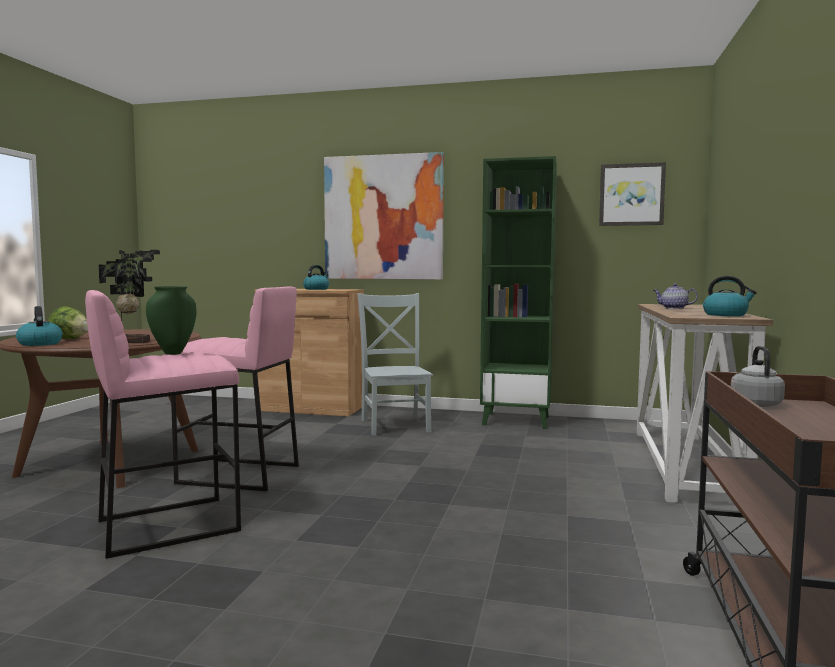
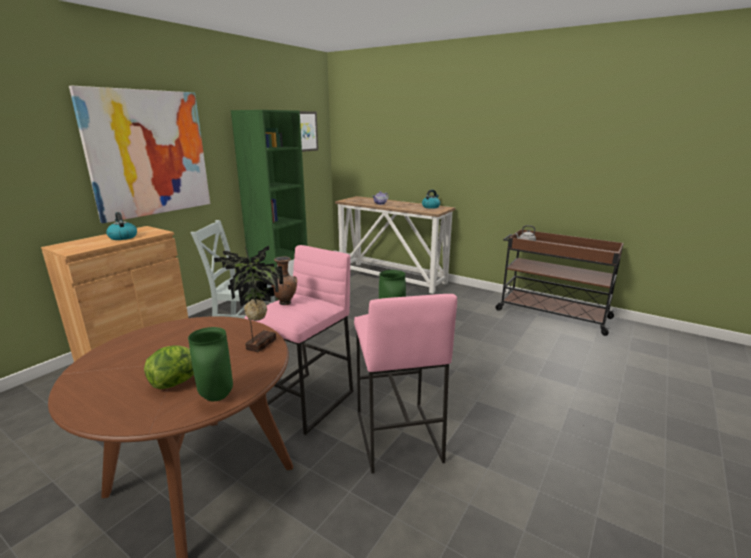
camera: 70 degrees left, 15 degrees up
(39, 344) = (218, 396): kettle -> green vase
(229, 337) = (285, 303): none -> brown vase

